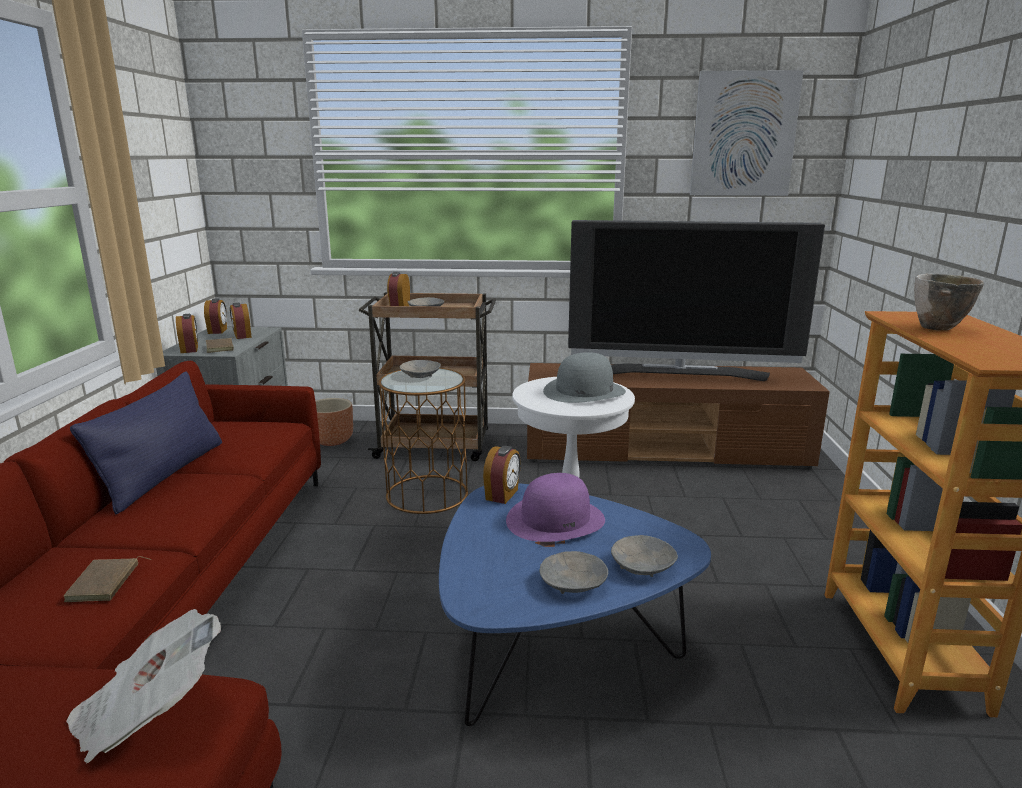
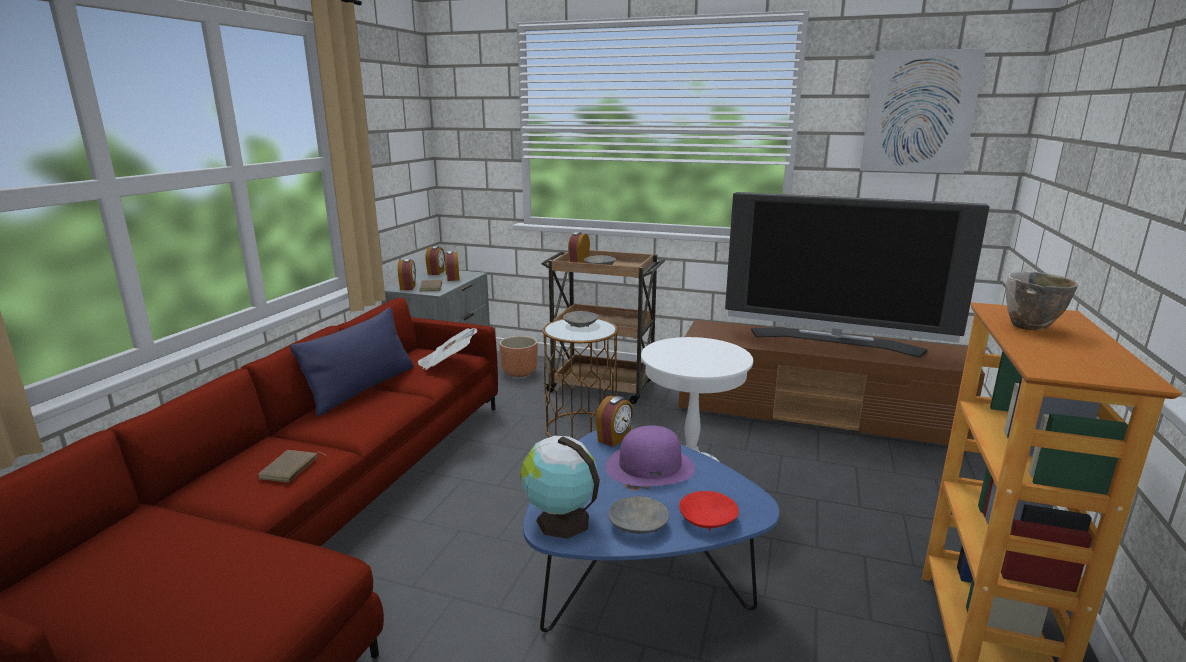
camera: 15 degrees right, 0 degrees up
(149, 712) = (279, 570): newspaper -> newspaper (447, 364)
(484, 592) = (560, 520): none -> globe
(584, 391) = (707, 353): grey hat -> none
(642, 566) = (707, 519): grey bowl -> red bowl

